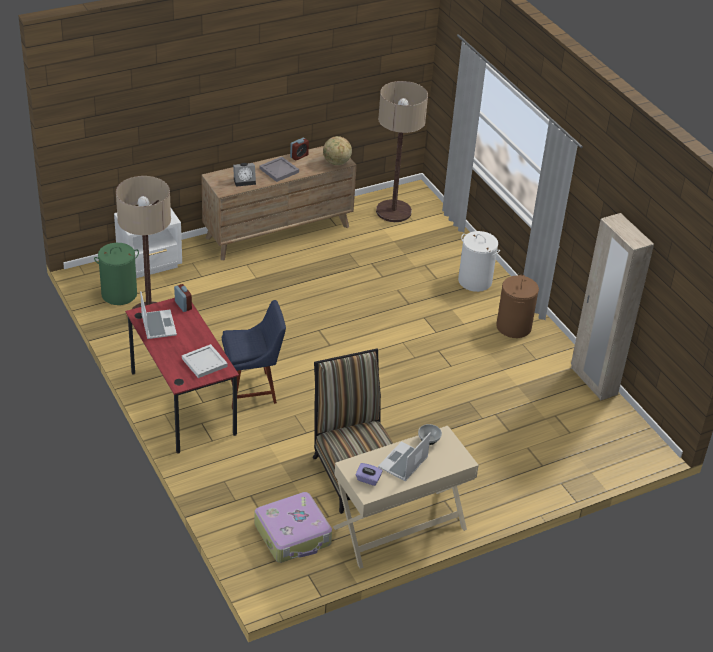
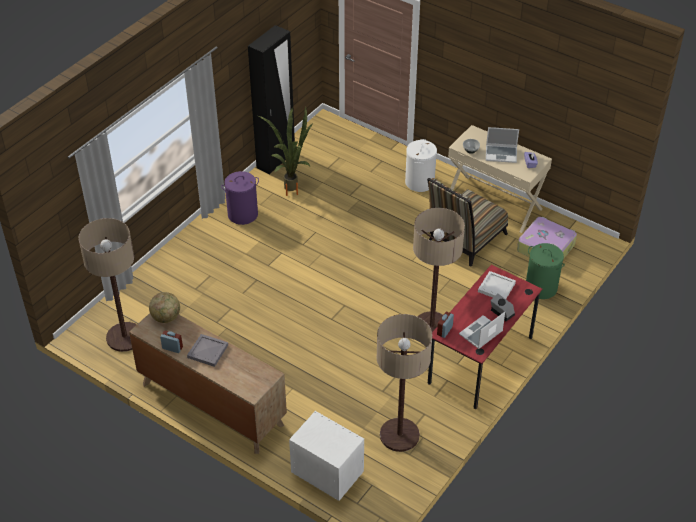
camera: 115 degrees left, 5 degrees up
(119, 294) = (387, 473): green laundry basket -> green laundry basket (541, 287)
(245, 181) = (242, 367): alarm clock -> alarm clock (501, 312)
(253, 390) = (431, 326): blue chair -> floor lamp
(475, 281) = (198, 252): white laundry basket -> white laundry basket (419, 182)
(513, 327) = (243, 214): brown laundry basket -> purple laundry basket
(535, 375) = (292, 188): none -> potted plant
(593, 381) = (276, 160): beige wardrobe -> black wardrobe

